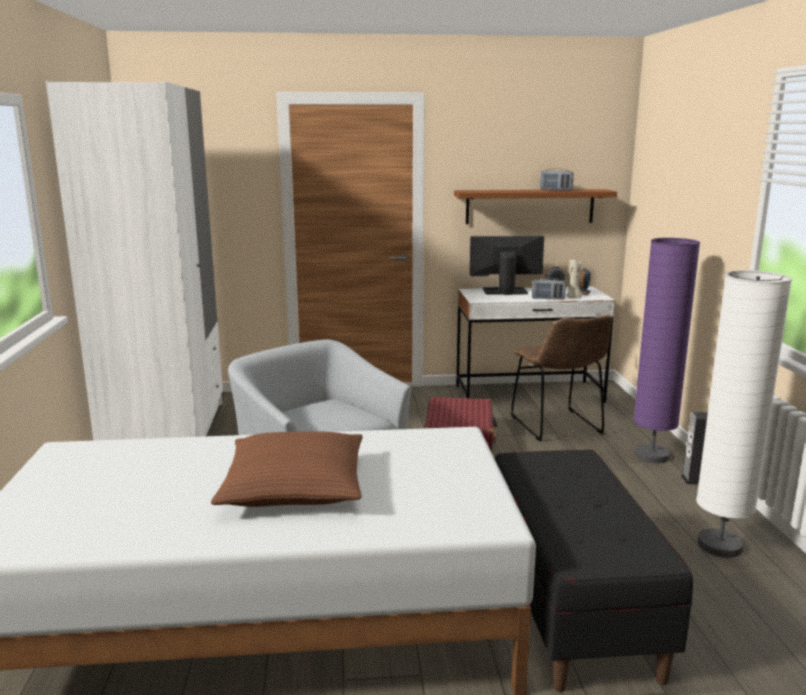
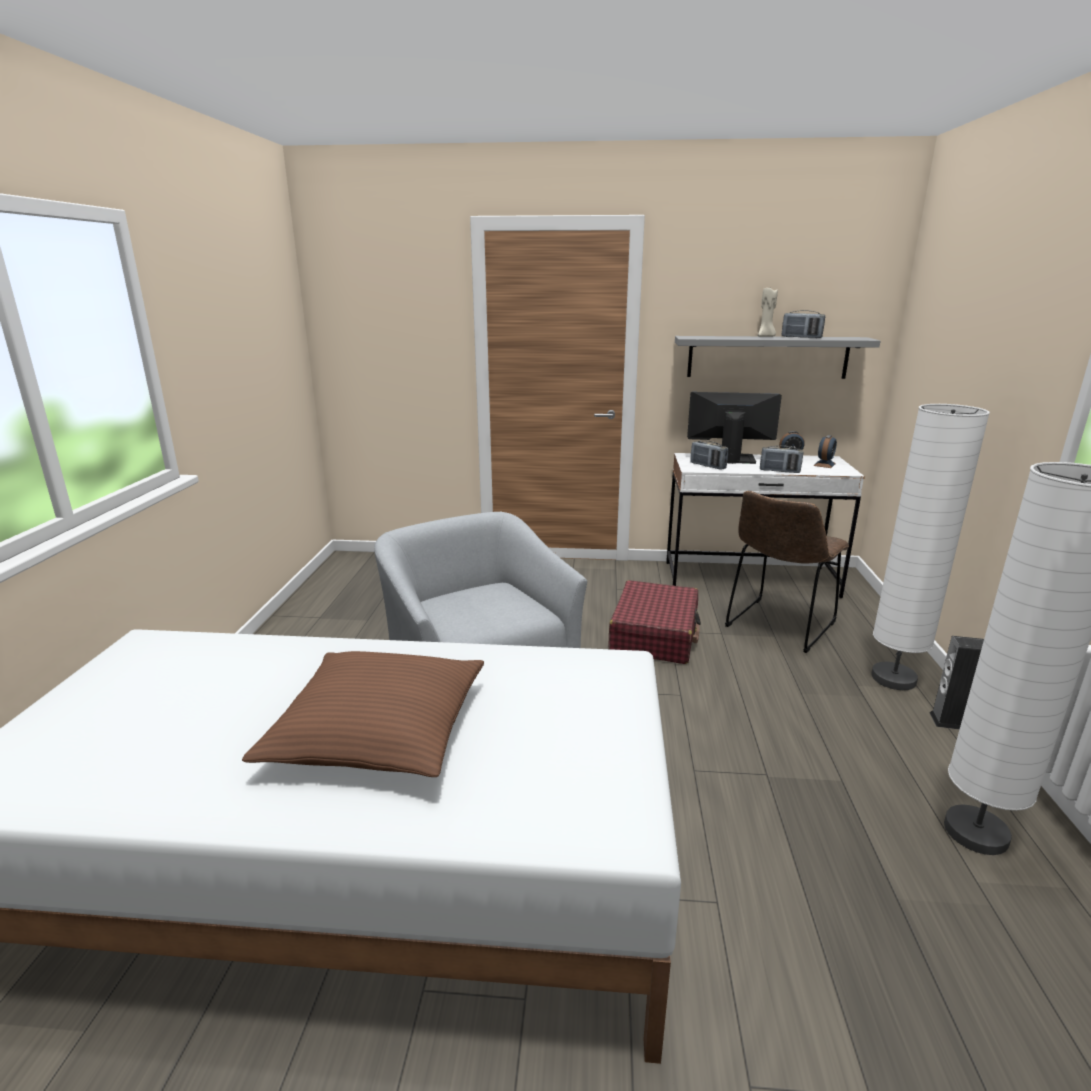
camera: 10 degrees right, 5 degrees up
(167, 434) = (337, 601): white wardrobe -> none
(489, 297) = (707, 466): none -> radio
(530, 206) = (767, 357): brown shelf -> grey shelf
(558, 427) = (778, 627): brown chair -> brown chair turned 45 degrees clockwise
(569, 604) = (750, 905): black bench -> none
(573, 297) = (812, 470): beige candle -> beige candle (765, 337)
(652, 456) = (893, 679): purple floor lamp -> white floor lamp

